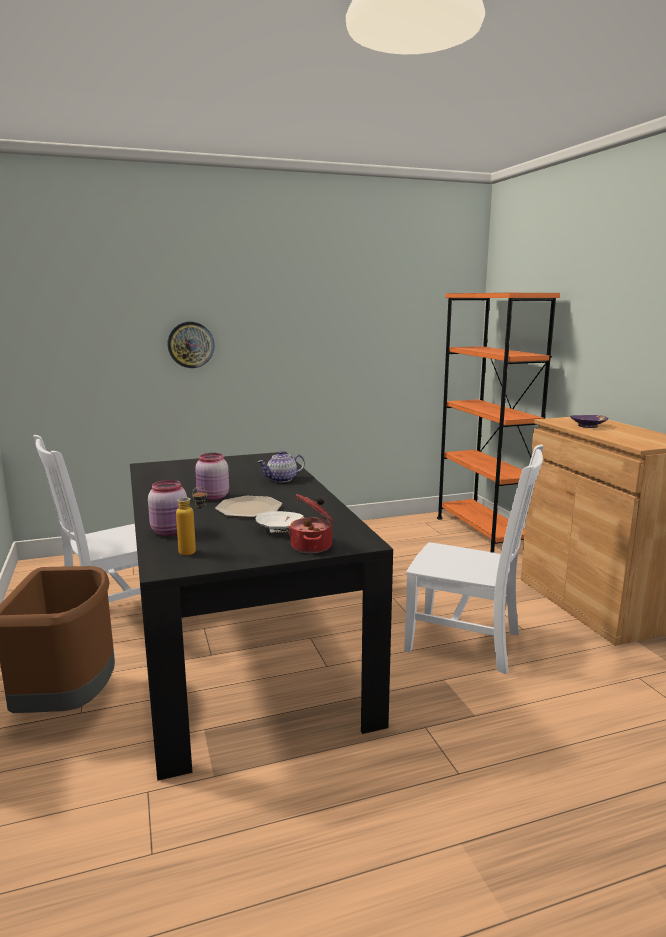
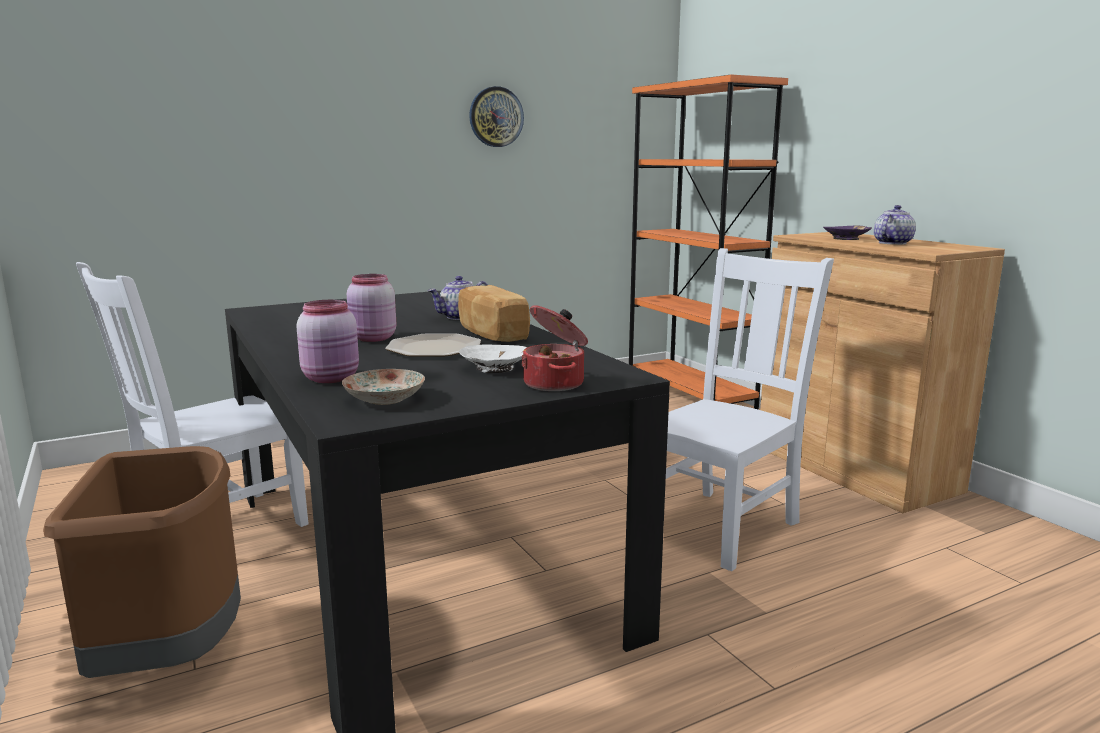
camera: 10 degrees left, 0 degrees up
(190, 344) = (295, 149): wall clock -> wall clock (496, 117)
(194, 552) = (384, 399): bottle -> plate
(294, 496) = (490, 333): none -> bread
(467, 643) = (721, 525): white chair -> white chair turned 60 degrees counterclockwise
(620, 433) = (892, 243): none -> teapot

